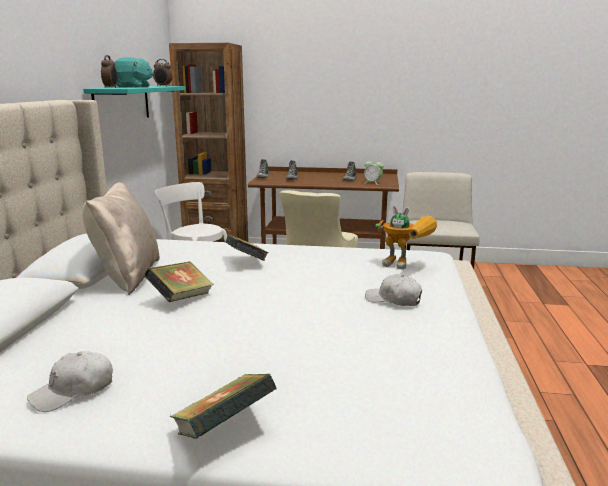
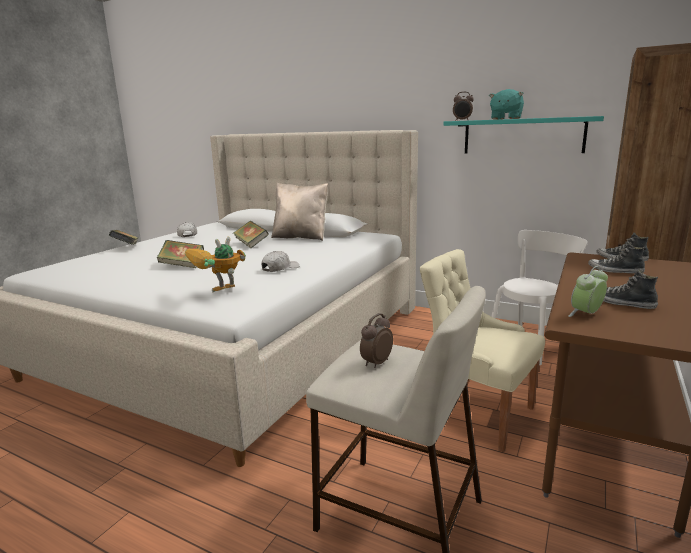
camera: 110 degrees right, 0 degrees up
(163, 86) = (573, 116): alarm clock -> alarm clock (375, 363)
(246, 262) = (294, 256): book -> book (182, 266)
(393, 300) = (167, 280): white cap -> white cap (280, 268)

